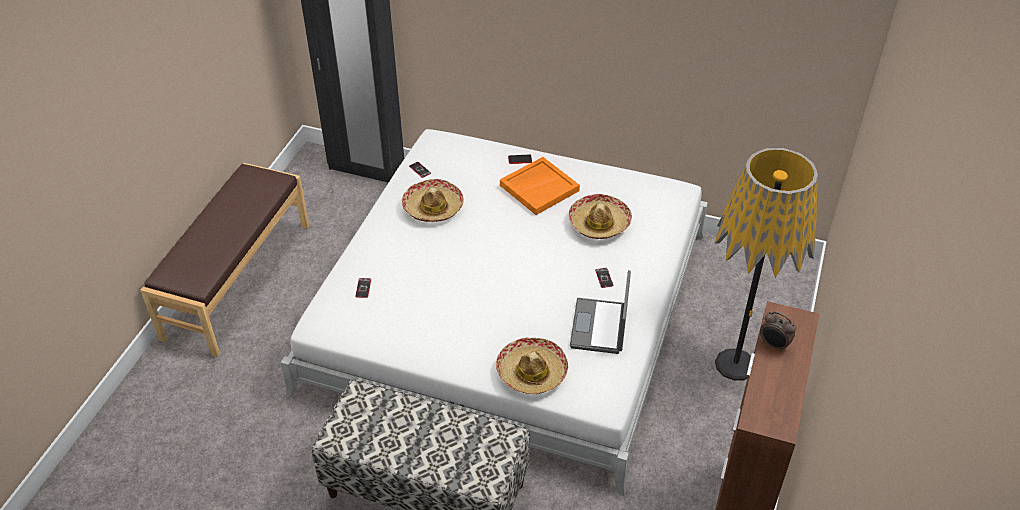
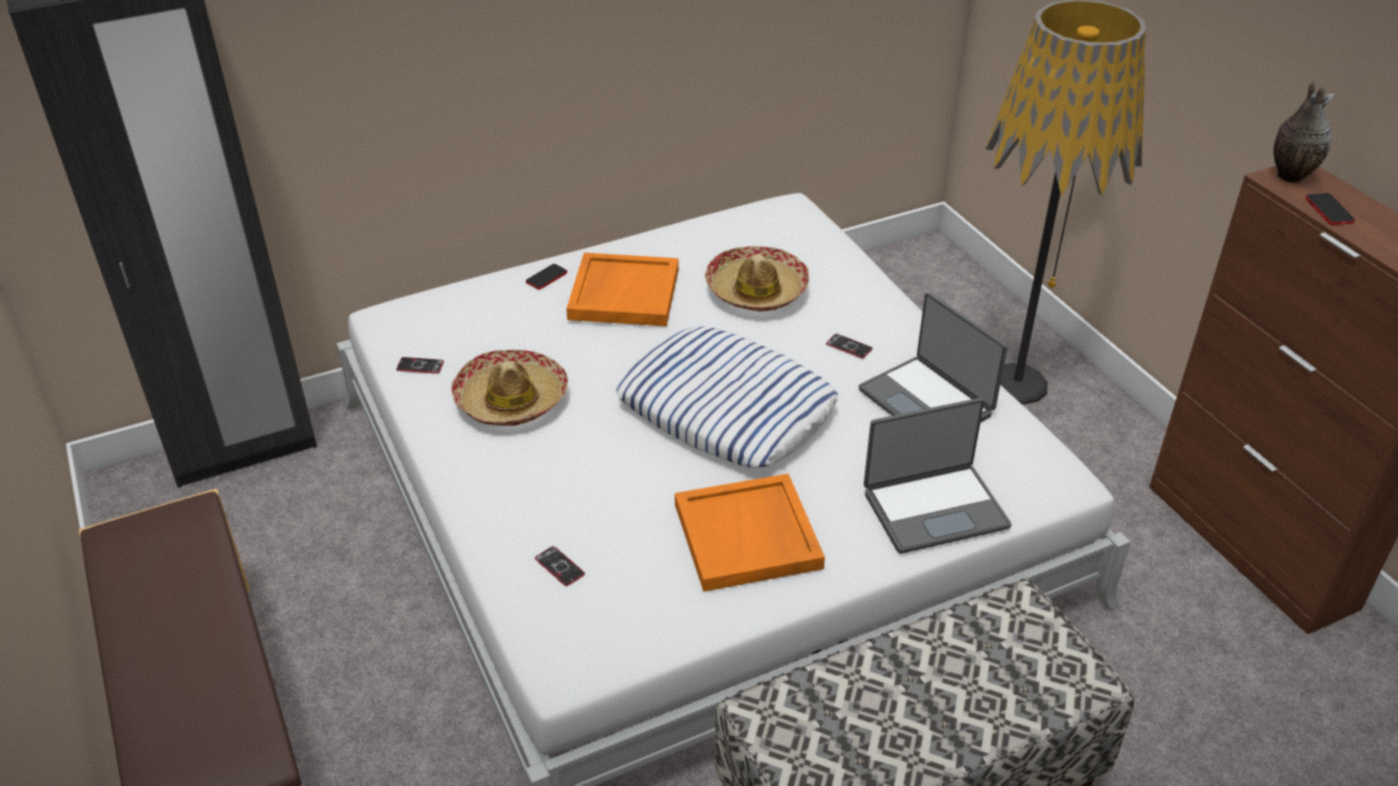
camera: 45 degrees left, 5 degrees down
(442, 328) = (749, 536): none -> orange tray
(509, 269) = (725, 408): none -> pillow
(531, 372) = (934, 508): hat -> laptop
(773, 345) = (1329, 210): alarm clock -> phone
(788, 316) = (1288, 176): none -> vase

